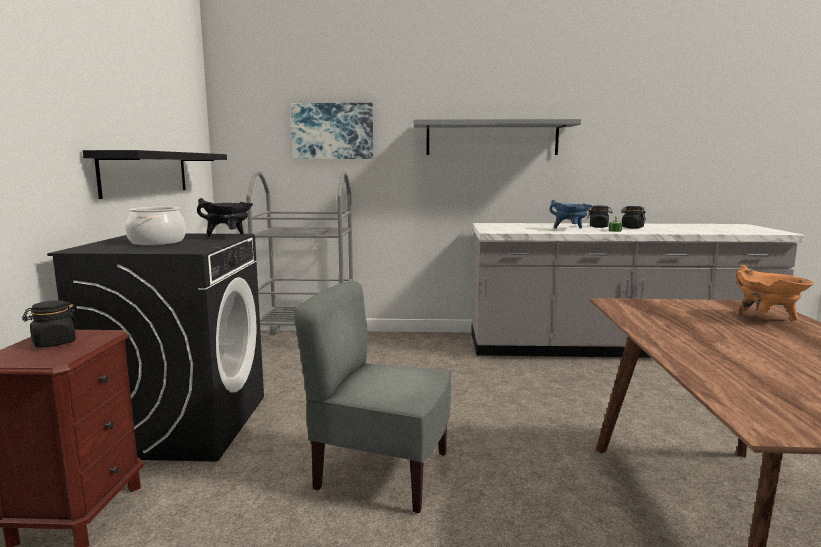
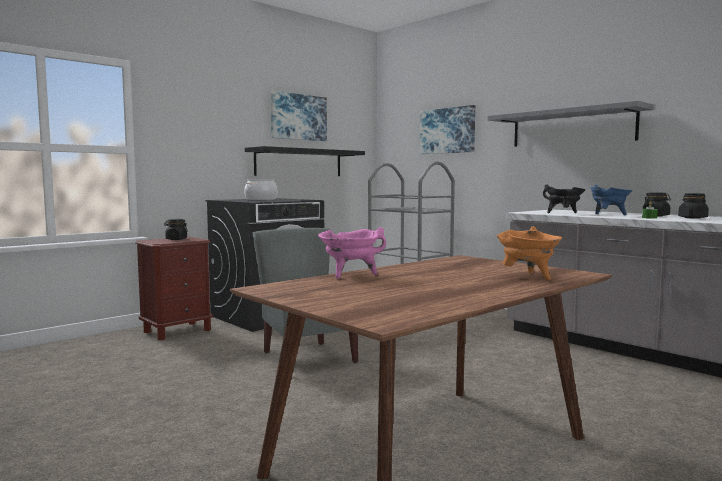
camera: 45 degrees right, 5 degrees down
(138, 99) = (298, 117): none -> picture
(228, 236) = (303, 200): black cooking pot -> black cooking pot (563, 213)
(690, 363) = (350, 275): none -> pink cooking pot

